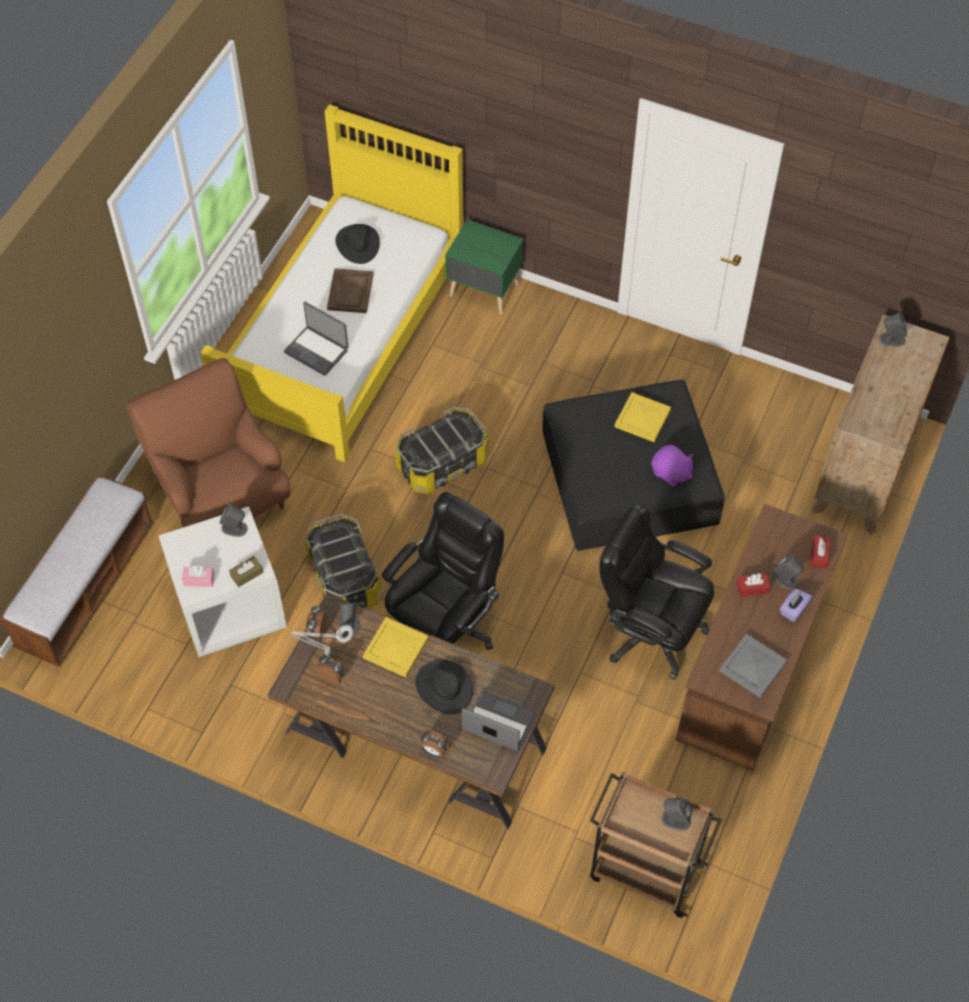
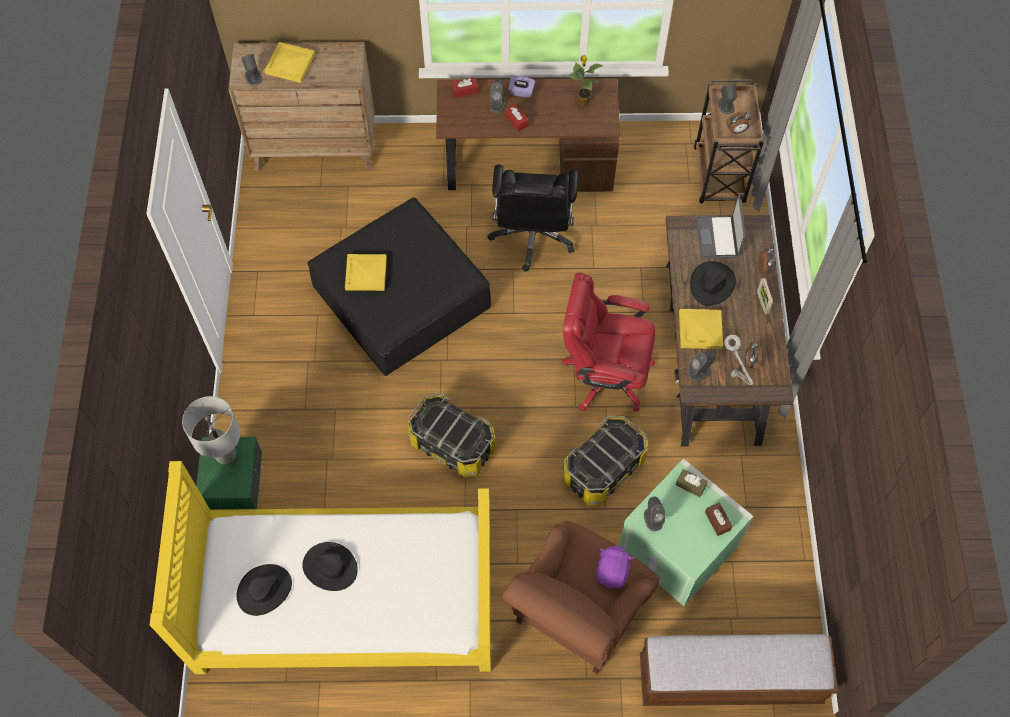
camera: 115 degrees left, 5 degrees up
(199, 579) = (717, 521): pink tissue box -> brown tissue box
(228, 606) = (680, 547): white storage box -> green storage box
(317, 350) = (415, 563): laptop -> none
(317, 630) = (718, 393): alarm clock -> alarm clock (736, 131)
(350, 292) = (330, 567): brown tray -> black hat
(394, 725) = (762, 303): none -> picture frame
(444, 625) = (605, 375): black office chair -> red office chair
(495, 250) = (226, 455): none -> grey table lamp
(671, 473) = (411, 236): purple plush toy -> purple plush toy (612, 571)
(751, 667) = (582, 102): grey tray -> potted plant
(899, 376) = (290, 63): none -> yellow tray

